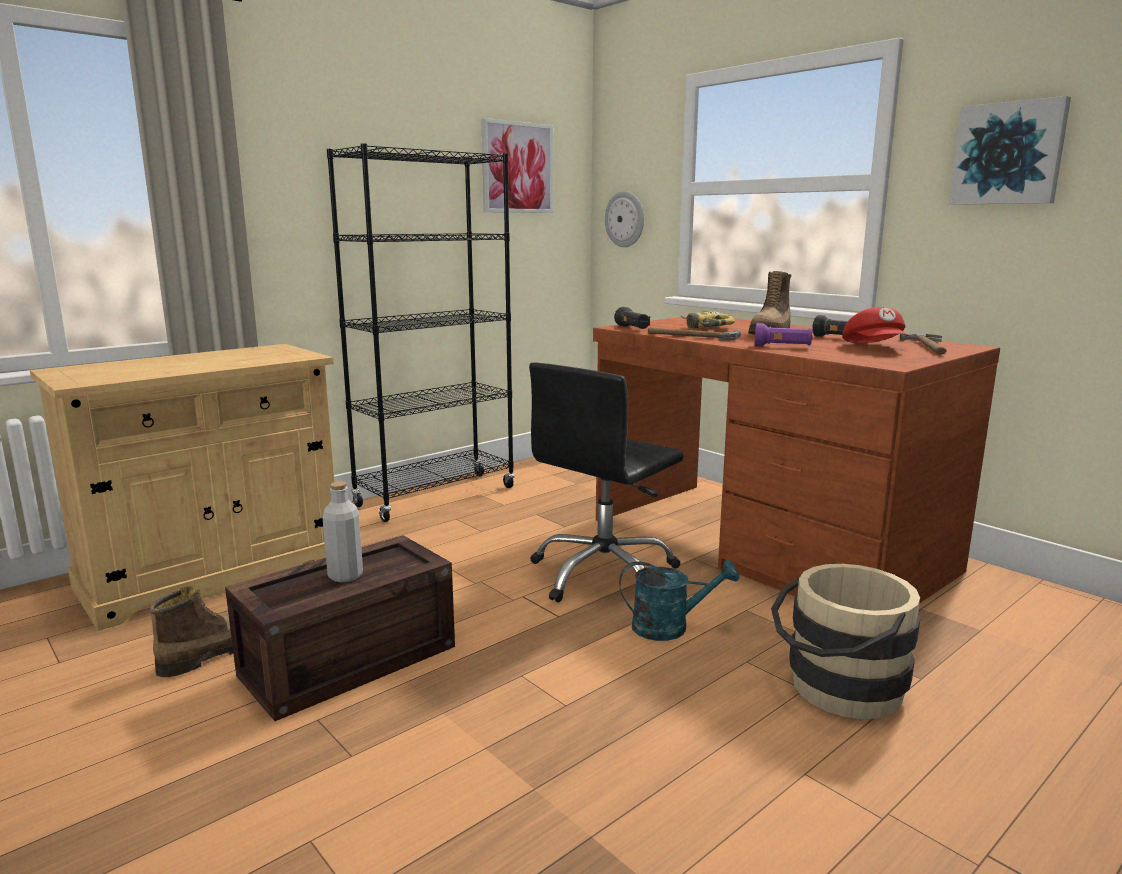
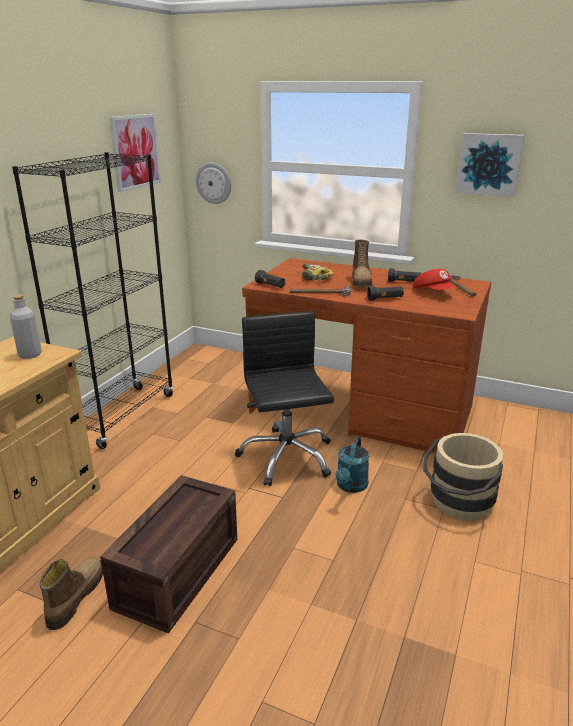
camera: 25 degrees left, 10 degrees up
(345, 576) = (173, 520): grey bottle -> grey bottle (30, 354)
(604, 574) = (286, 457): black office chair -> black office chair turned 150 degrees clockwise
(670, 627) = (351, 486): turquoise watering can -> turquoise watering can turned 135 degrees clockwise
(782, 347) = (385, 299): purple flashlight -> black flashlight

